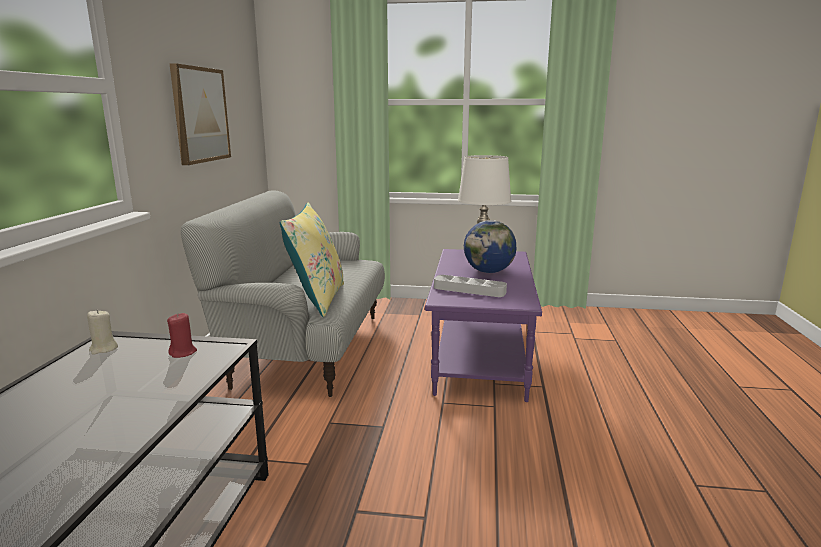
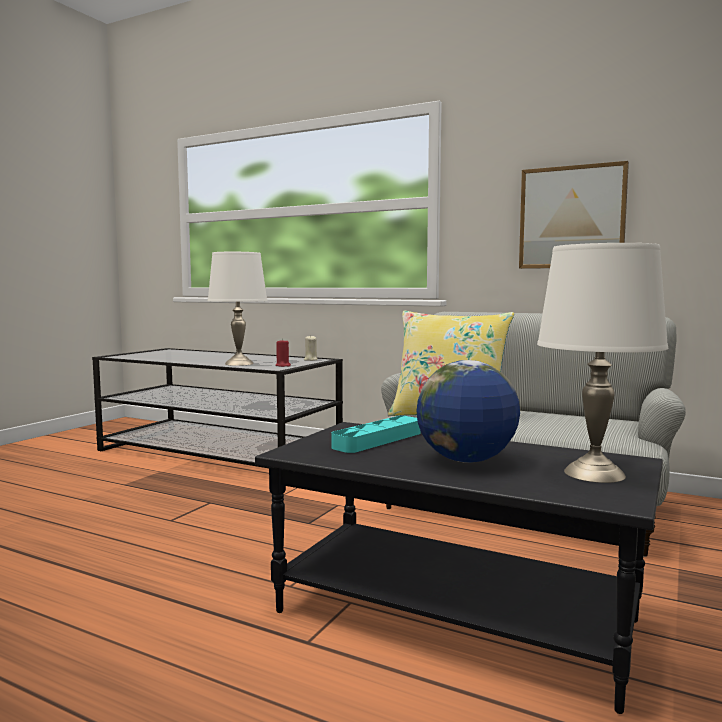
camera: 110 degrees right, 10 degrees down
(149, 391) = (239, 363): none -> white table lamp
(469, 290) = (378, 440): grey tray -> turquoise tray
(479, 355) = (456, 615): purple coffee table -> black coffee table

